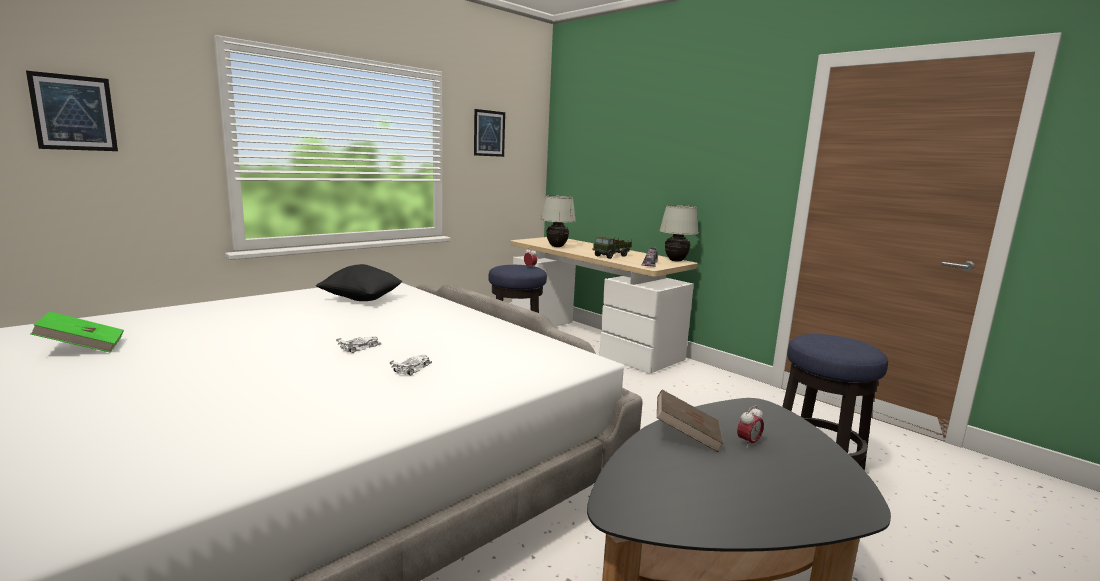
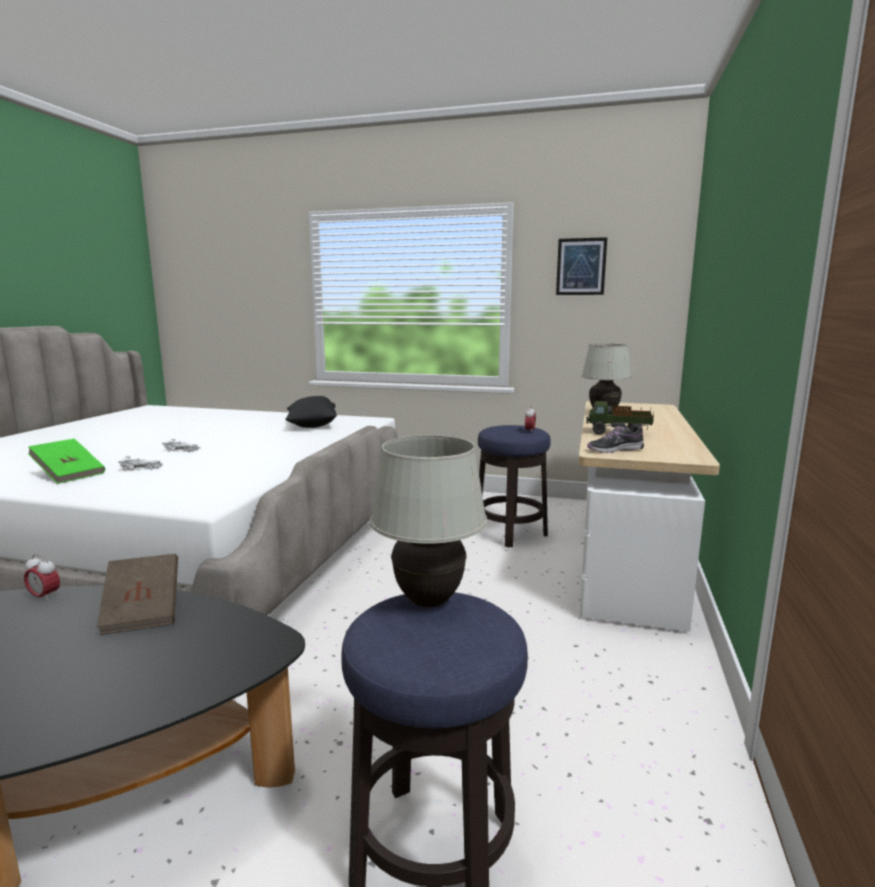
camera: 60 degrees right, 0 degrees up
(74, 113) = (235, 280): picture -> none
(82, 348) = (138, 419): green book -> green book (69, 474)
(675, 261) = (688, 455): white table lamp -> white table lamp (428, 601)
(748, 443) = (133, 652): alarm clock -> alarm clock (44, 597)

